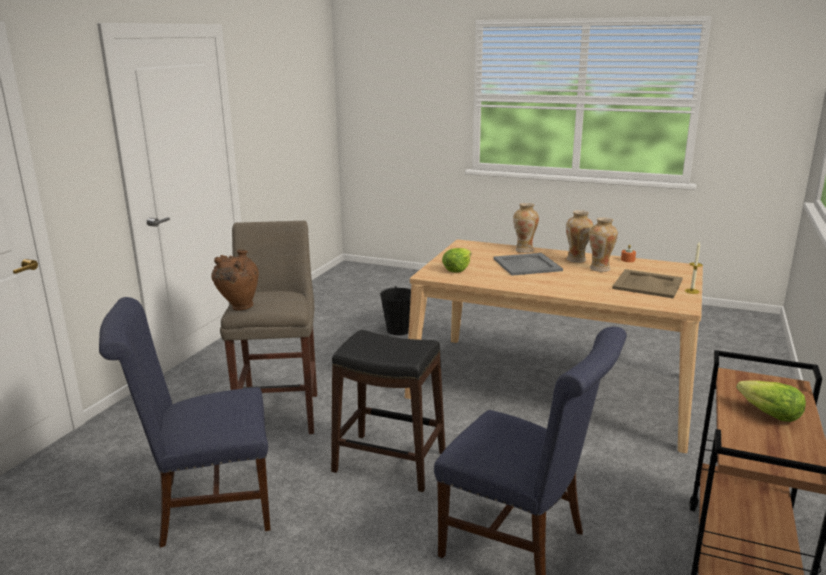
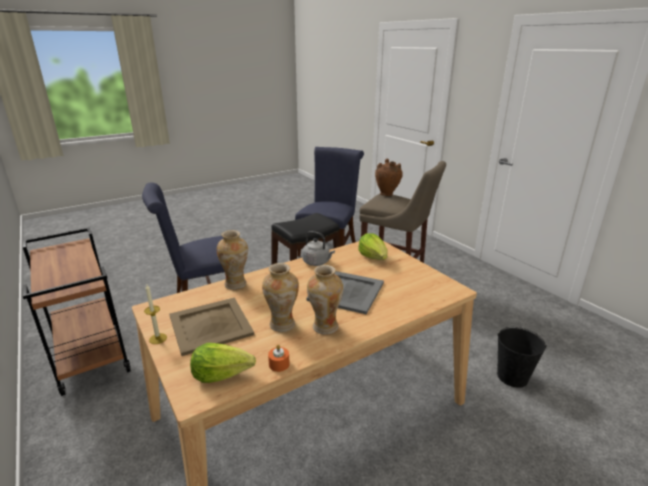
camera: 125 degrees right, 5 degrees up
(504, 283) = (317, 262): none -> grey kettle
(524, 250) = (394, 312): vase -> vase (236, 284)
(768, 414) = (64, 268): lettuce -> lettuce (222, 374)

